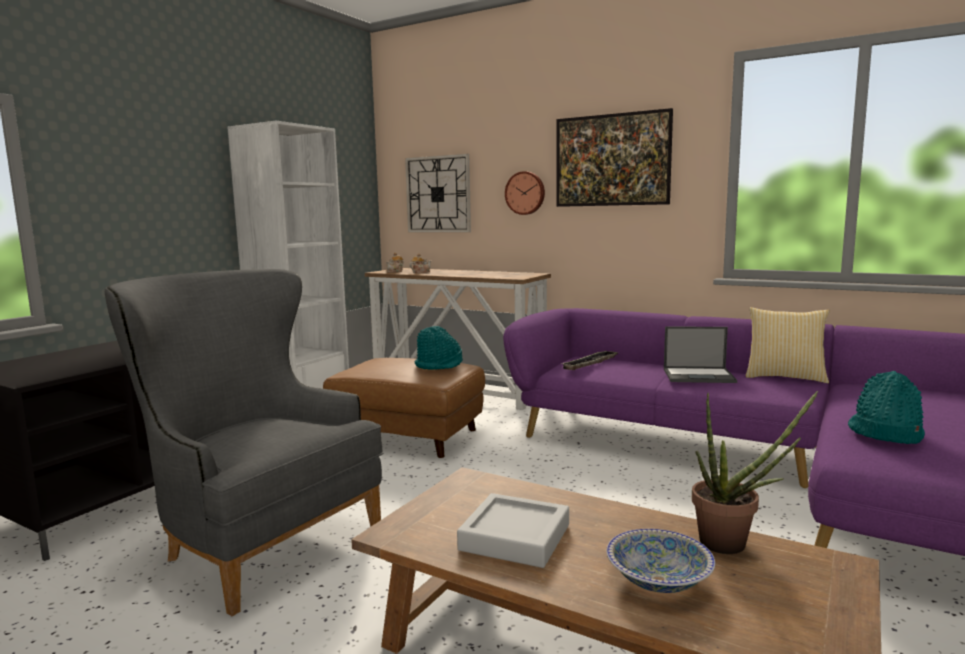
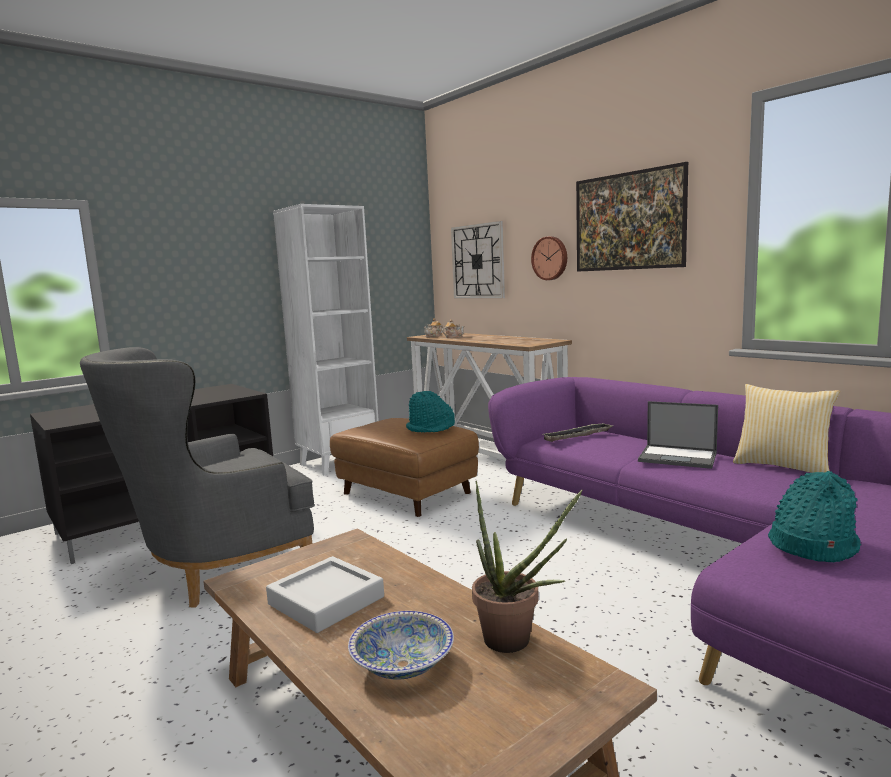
camera: 20 degrees right, 0 degrees up
(257, 541) = (215, 571): grey armchair -> grey armchair turned 90 degrees counterclockwise

